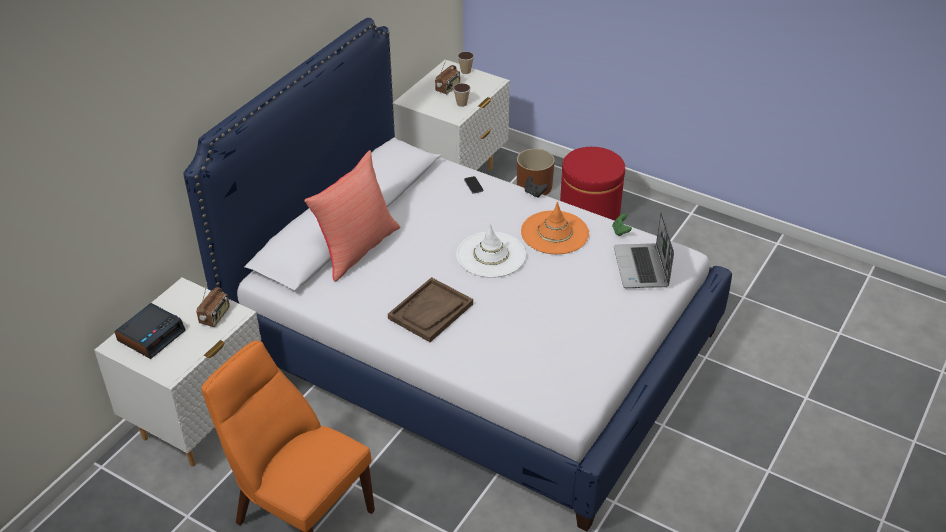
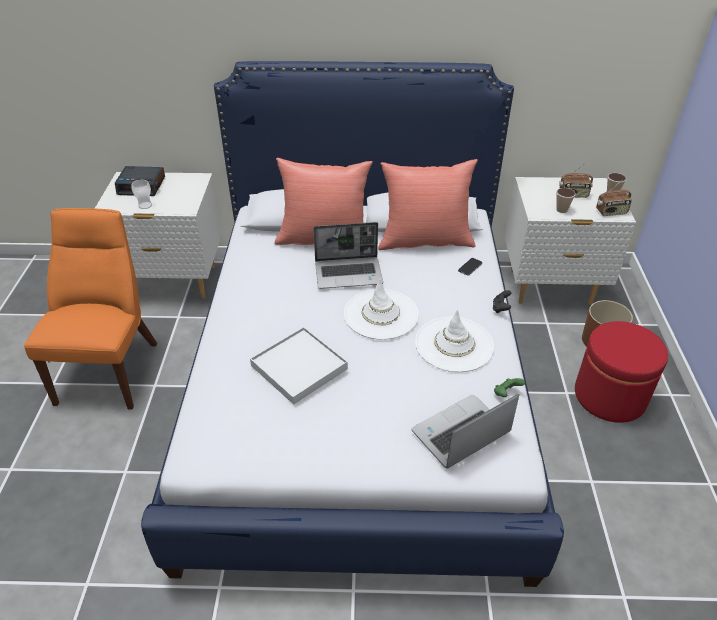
camera: 60 degrees right, 0 degrees up
(197, 342) = (145, 205): none -> cup
(215, 317) = (178, 202): radio -> radio (611, 212)
(416, 193) = (425, 240): none -> red pillow
(422, 252) = (349, 273): none -> laptop
(430, 311) = (274, 308): brown tray -> none
(519, 321) = (299, 367): none -> white tray
(554, 233) = (454, 344): orange hat -> white hat

